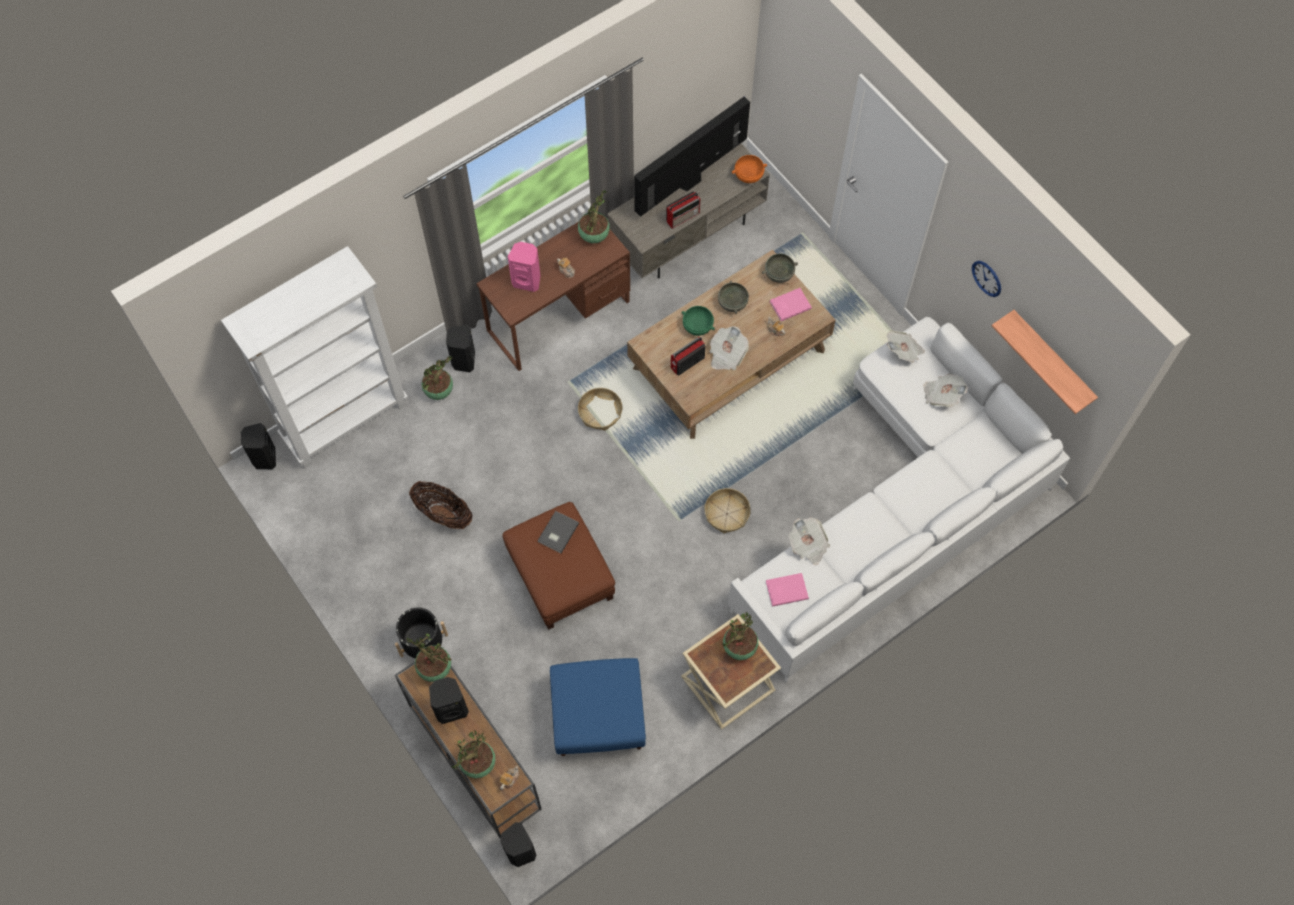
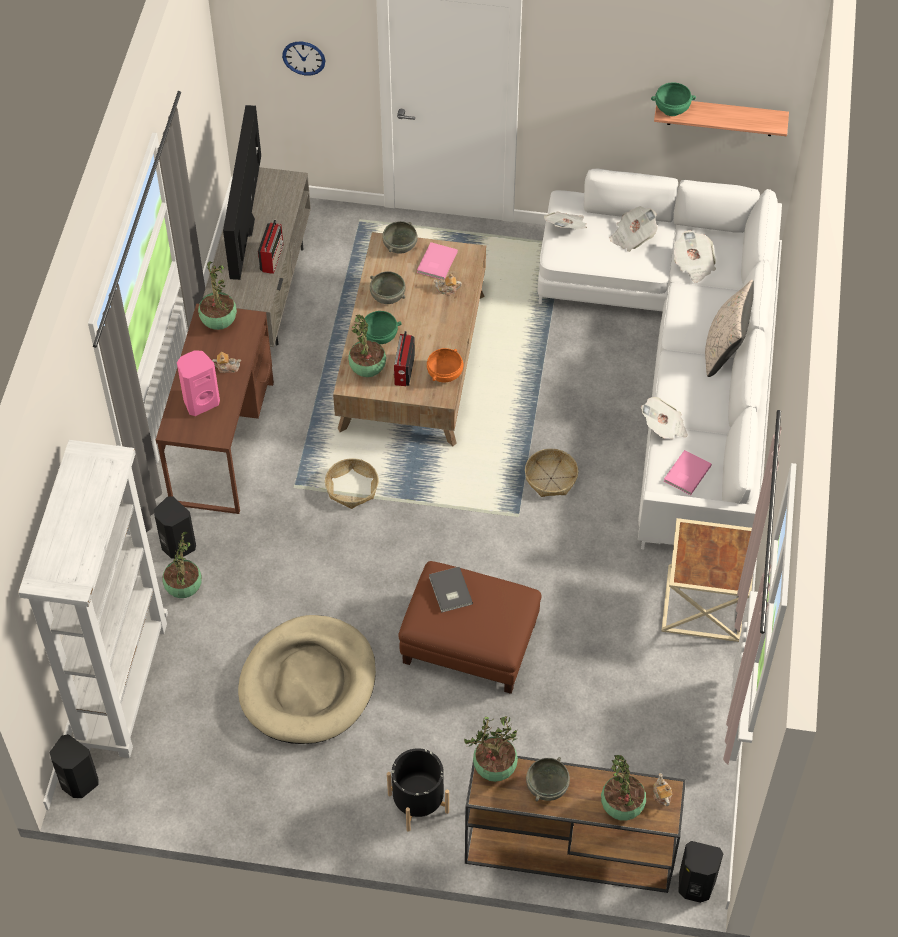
camera: 45 degrees left, 10 degrees down
(443, 514) = (308, 683): basket -> beige dog bed
(451, 708) = (546, 786): black speaker -> grey bowl
(597, 716) = (632, 723): blue ottoman -> none
(726, 355) = (429, 339): newspaper -> newspaper (693, 265)
(739, 648) = (708, 542): potted plant -> potted plant (368, 370)
(748, 176) = (291, 187): orange bowl -> orange bowl (445, 374)
(910, 528) = (724, 350): none -> beige pillow
(986, 278) = (612, 89): wall clock -> wall clock (304, 58)
(1013, 327) = (672, 109): none -> green bowl

